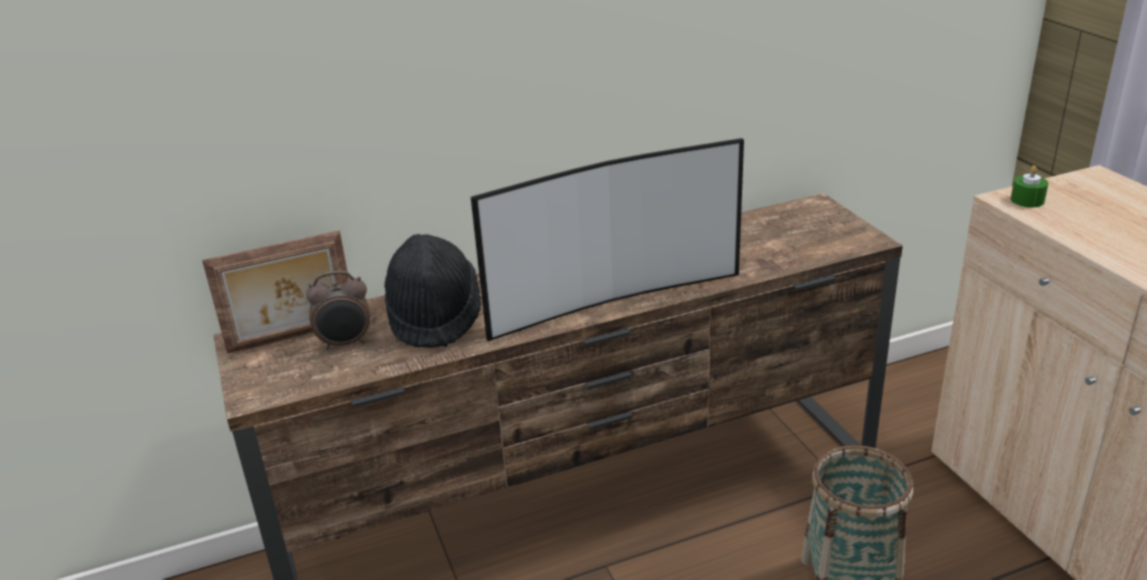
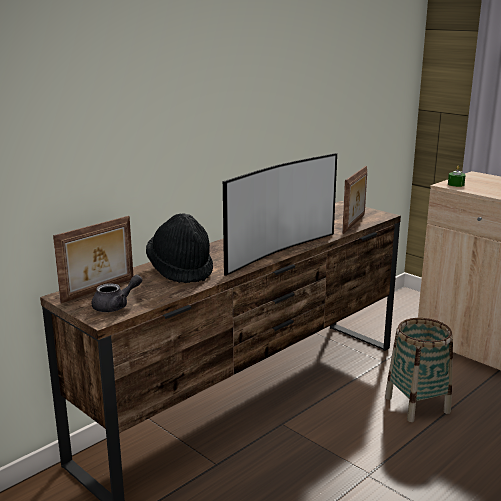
camera: 25 degrees left, 10 degrees down
(288, 375) = (116, 306): none -> grey teapot
(345, 343) = (138, 288): alarm clock -> none
(796, 256) = (354, 224): none -> picture frame

